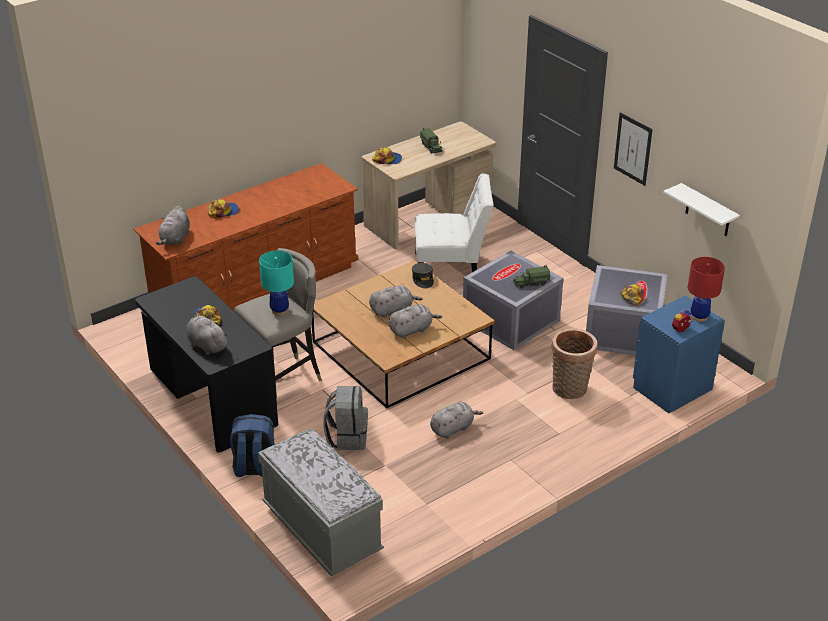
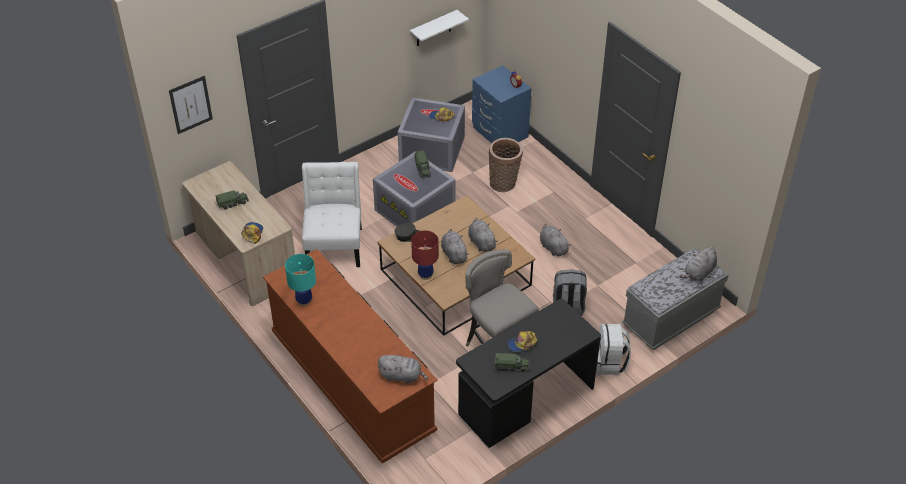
camera: 90 degrees left, 10 degrees up
(177, 310) = (511, 366): none -> toy truck
(206, 345) = (561, 340): grey plush toy -> grey plush toy (698, 273)
(223, 211) = (352, 344): cap -> none
(254, 468) = (609, 363): blue backpack -> white backpack
(279, 310) = (505, 299): turquoise table lamp -> turquoise table lamp (304, 301)
(633, 149) = (364, 44): picture -> picture (190, 104)
(699, 317) = (499, 75): red table lamp -> red table lamp (425, 275)

